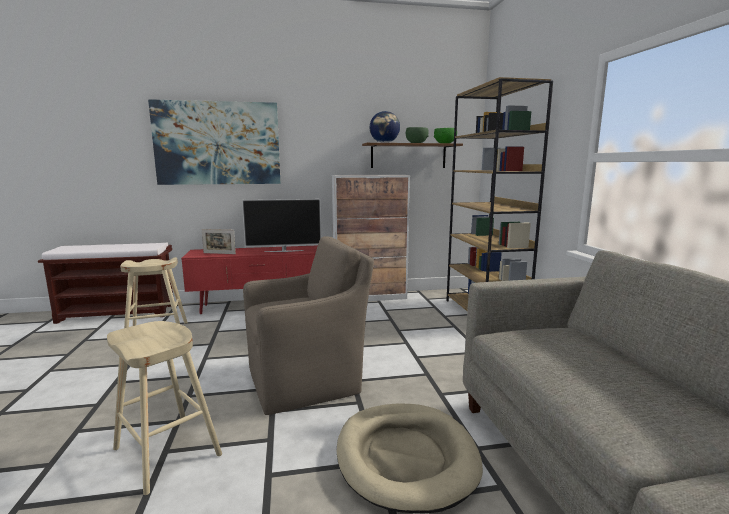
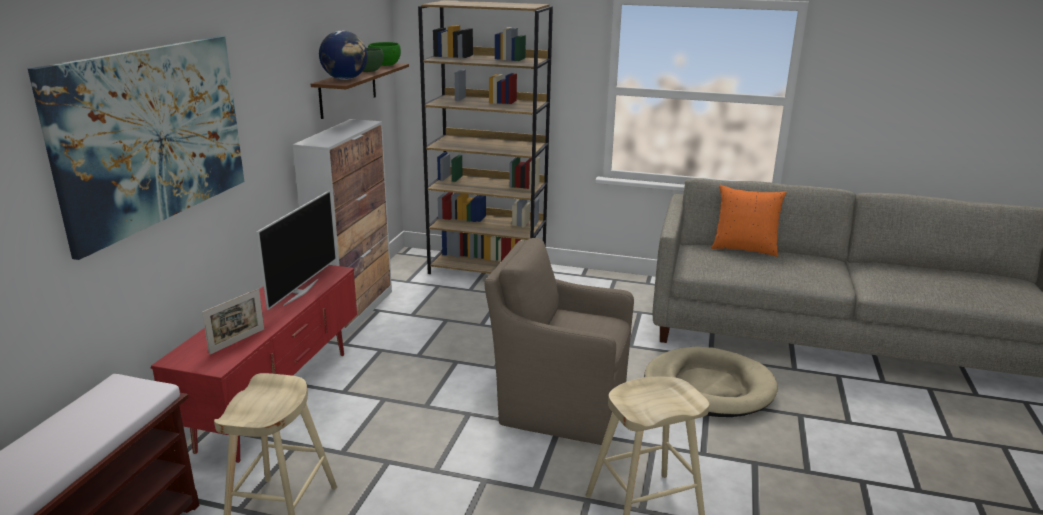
camera: 65 degrees left, 10 degrees up
(307, 381) = (559, 405): brown armchair -> brown armchair turned 75 degrees counterclockwise
(616, 353) = (744, 249): none -> orange pillow

